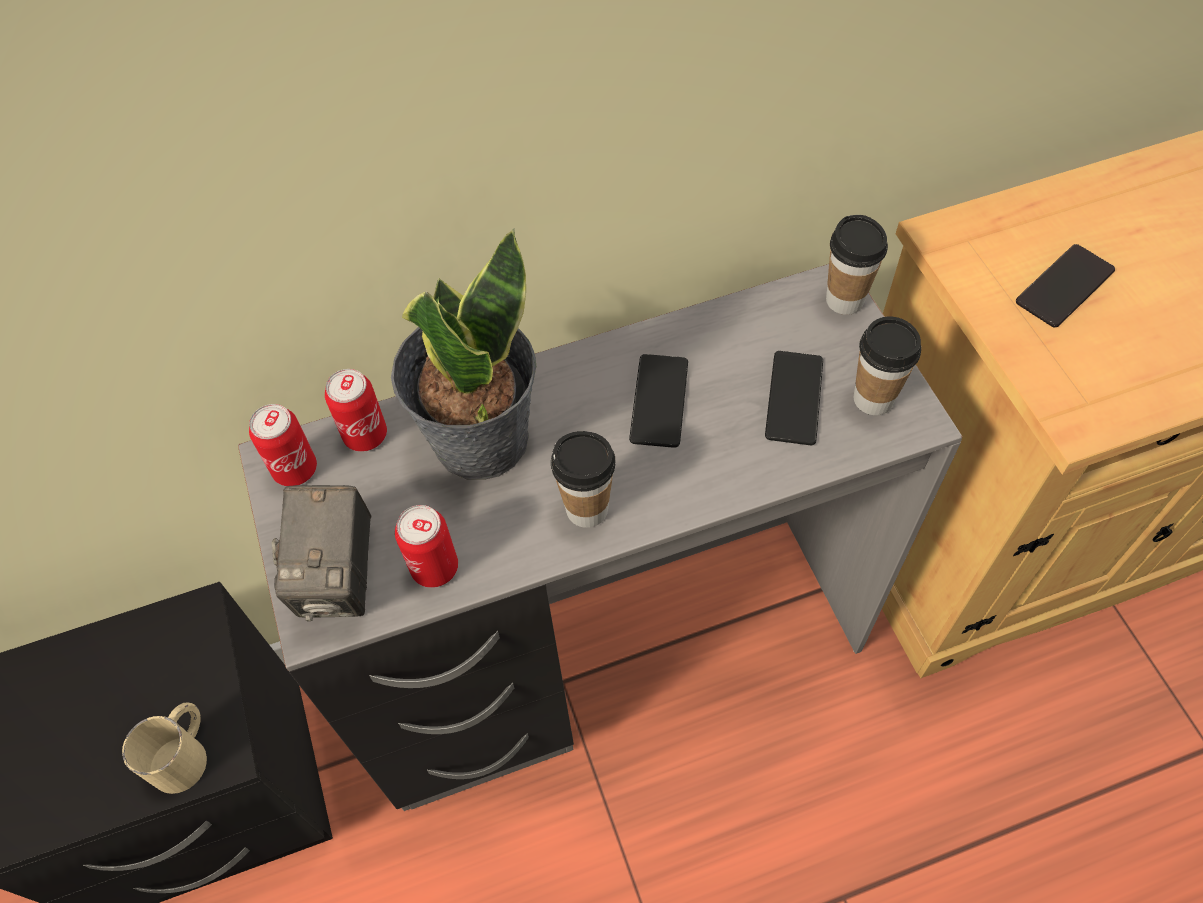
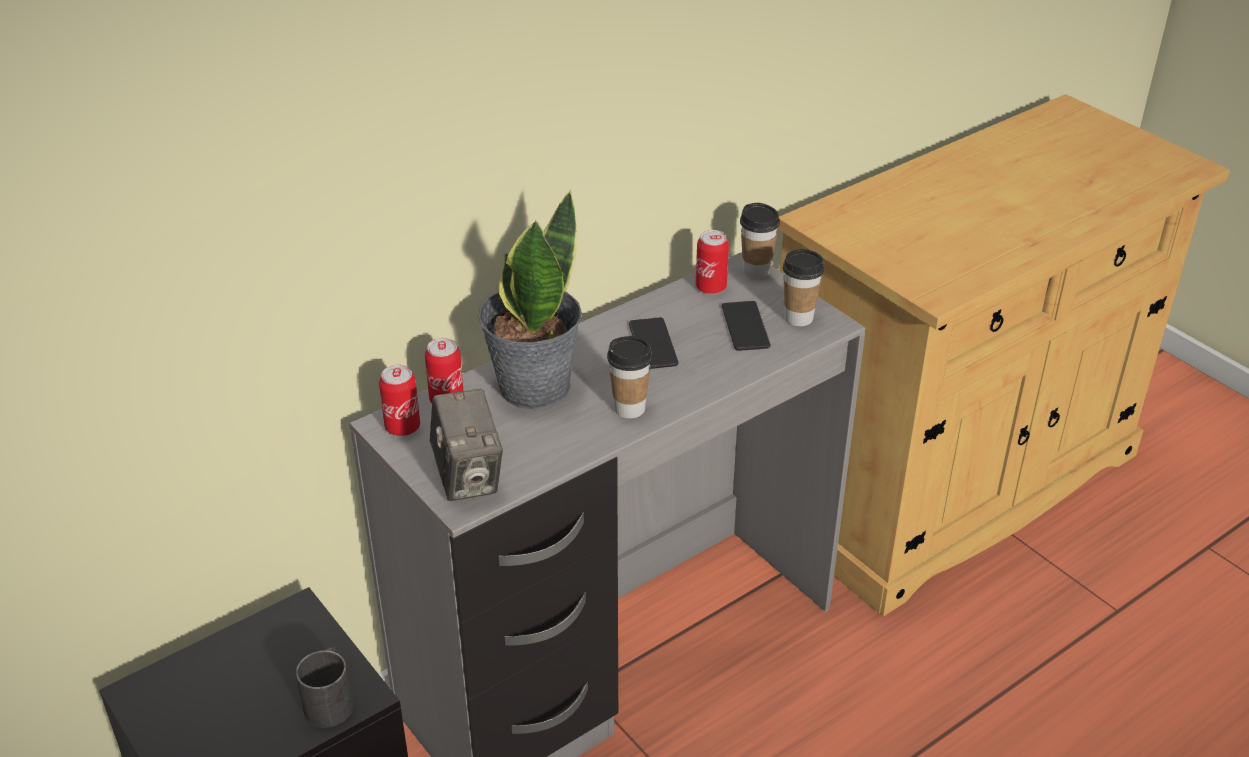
camera: 20 degrees left, 20 degrees down
(185, 753) = (330, 699): beige mug -> black mug
(434, 568) = (535, 459): can -> can (711, 287)
(1064, 287) = (898, 233): phone -> none

